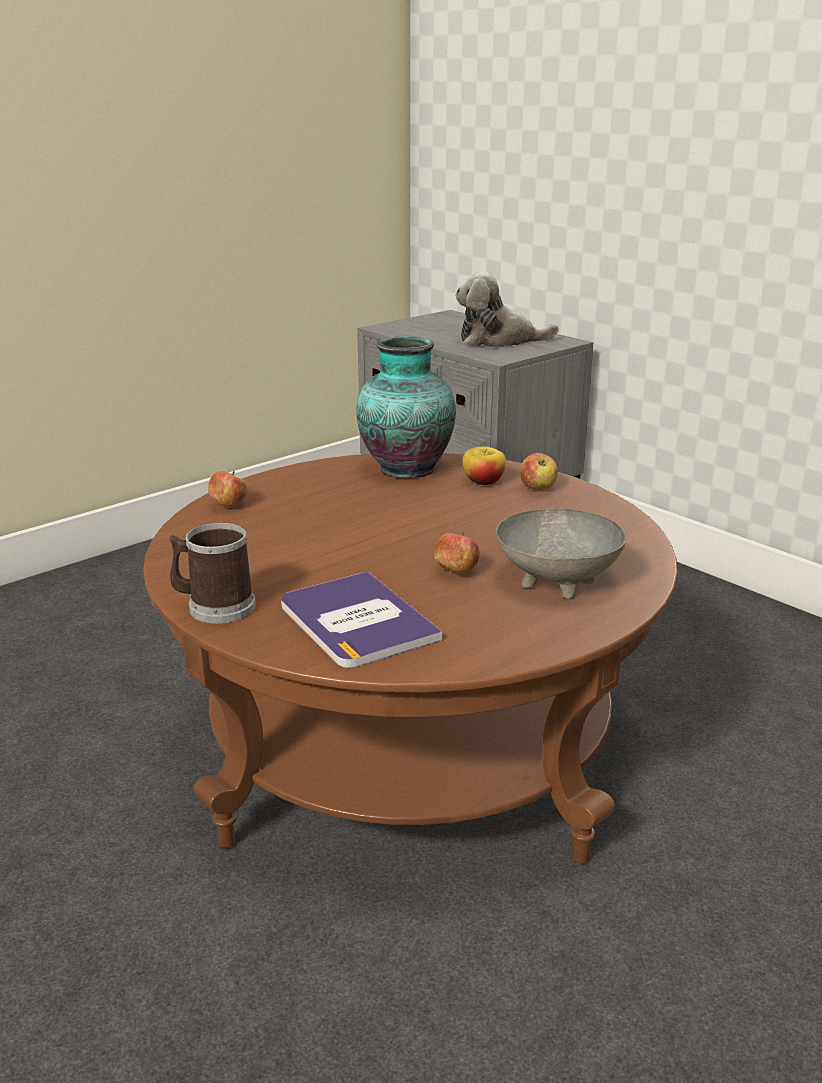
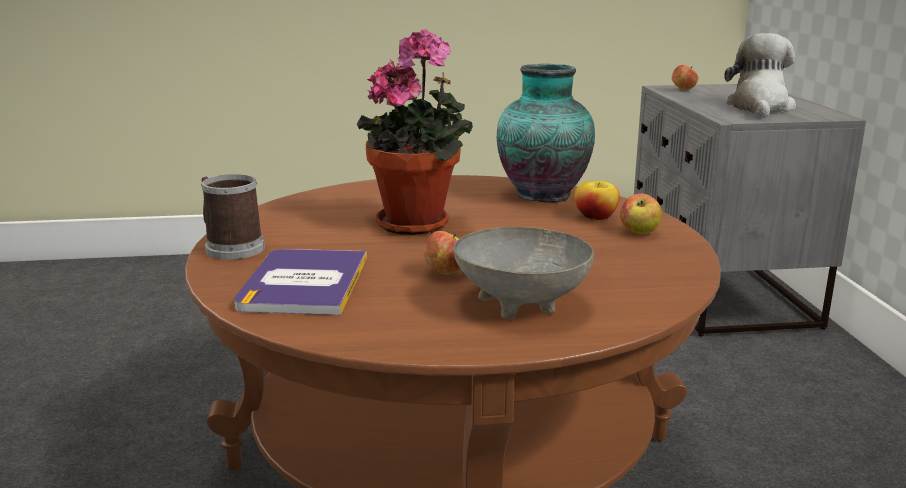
camera: 35 degrees right, 5 degrees down
(228, 506) = (361, 190): apple -> apple (683, 90)
(348, 528) = (419, 223): none -> potted plant
(499, 341) = (759, 107): plush toy -> plush toy turned 75 degrees clockwise

